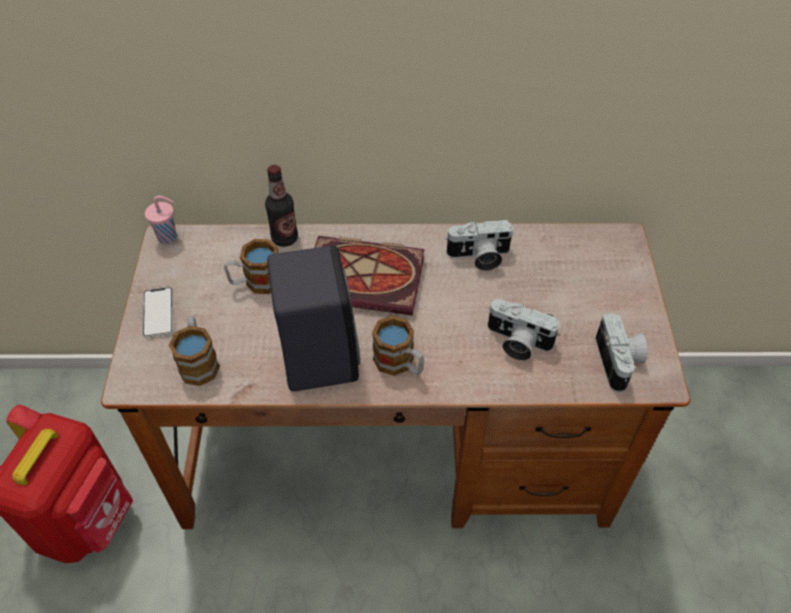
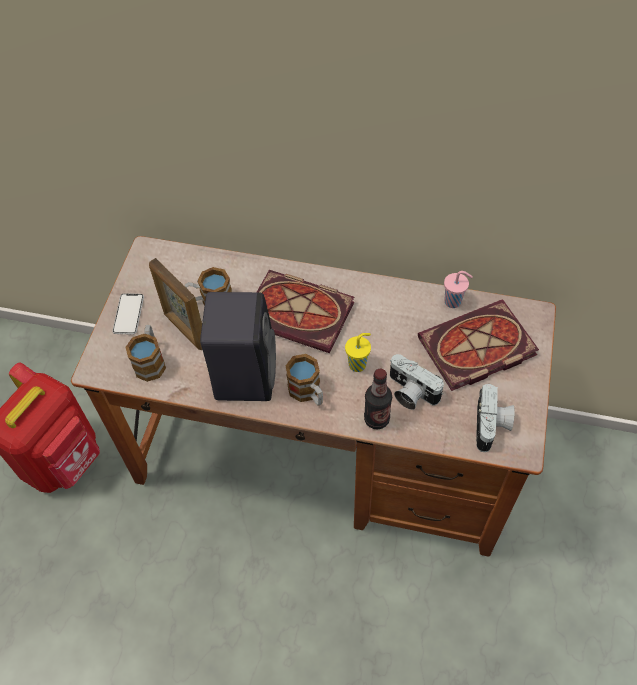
camera: 15 degrees right, 5 degrees up
(168, 237) = (150, 249): pink cup -> pink cup (454, 301)
(232, 319) = (185, 330): none -> picture frame
(284, 238) = (243, 266): bottle -> bottle (376, 419)
(448, 322) = (358, 364): none -> yellow cup
(479, 257) = (401, 311): camera -> none
(574, 284) = (475, 349): none -> book

